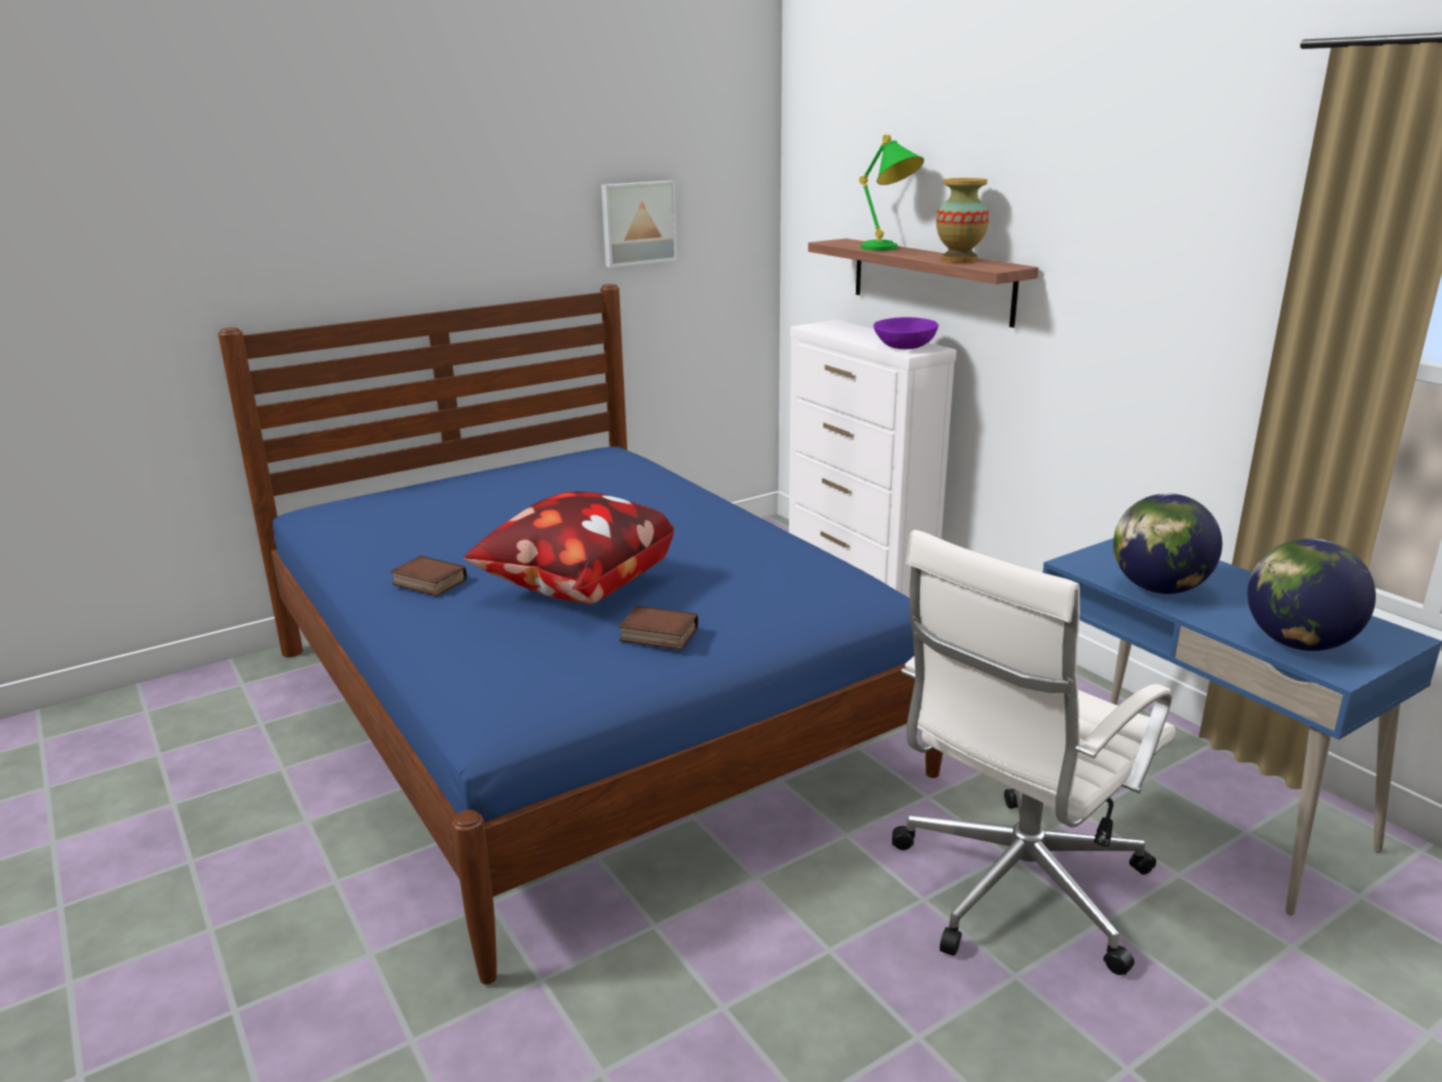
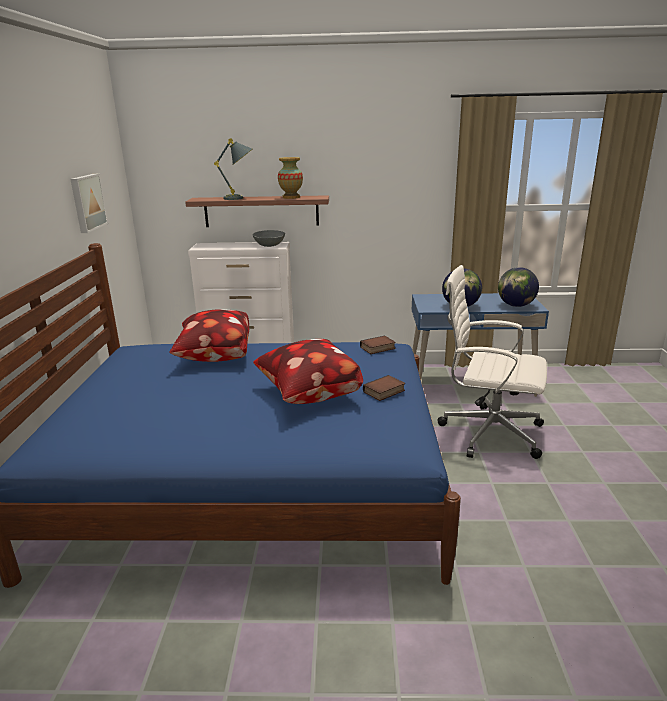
camera: 55 degrees left, 0 degrees up
(427, 583) = (241, 432): book -> book (377, 348)
(631, 495) = (214, 357): none -> pillow
(888, 249) = (240, 198): green table lamp -> grey table lamp
(904, 347) = (269, 245): purple bowl -> grey bowl
(1015, 888) = (488, 432): white office chair -> white office chair turned 120 degrees clockwise

